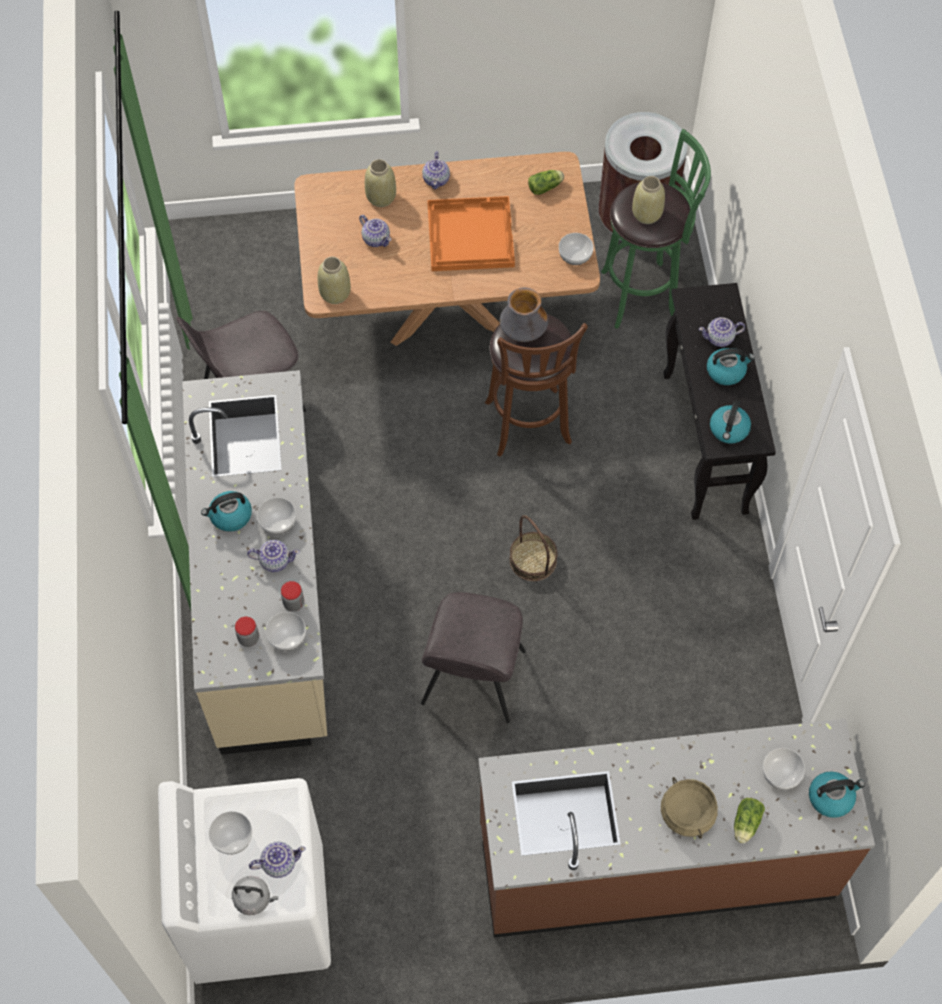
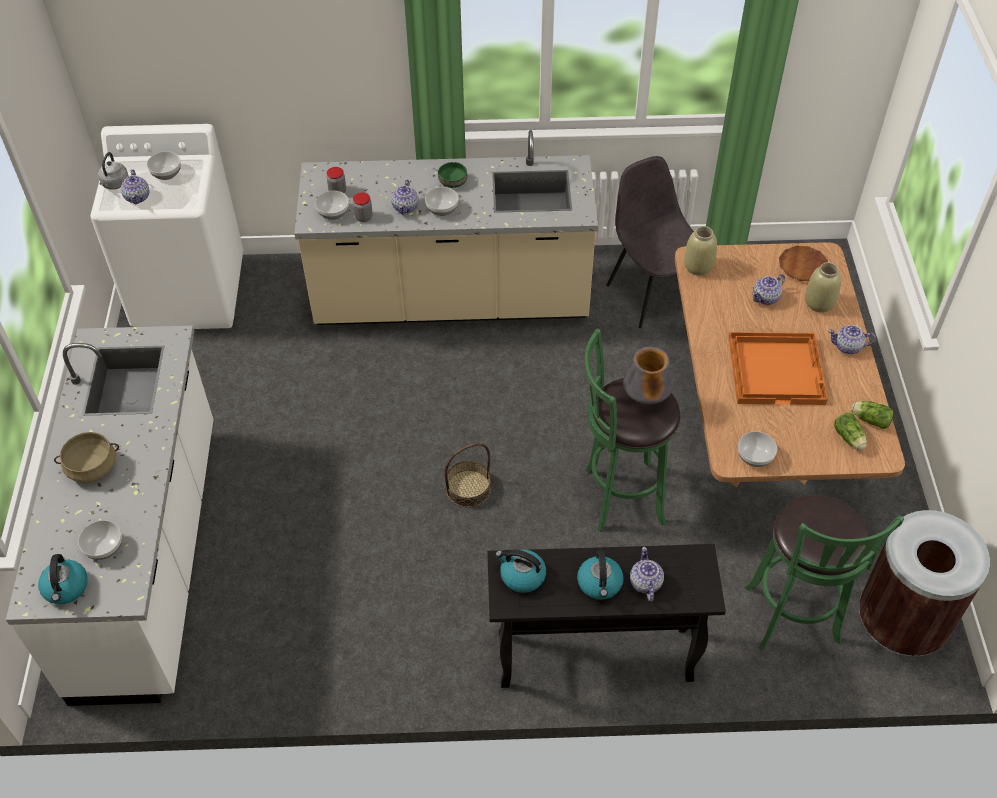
camera: 95 degrees right, 10 degrees down
(230, 516) = (452, 182): kettle -> green bowl
(330, 207) = (802, 266): none -> brown plate
(472, 680) = (353, 434): grey chair -> none
(529, 427) = (619, 496): brown stool -> green stool
(647, 214) = (814, 523): beige vase -> none
(655, 860) = (151, 557): brown counter -> white counter
(745, 825) = (65, 511): lettuce -> lettuce (869, 419)

